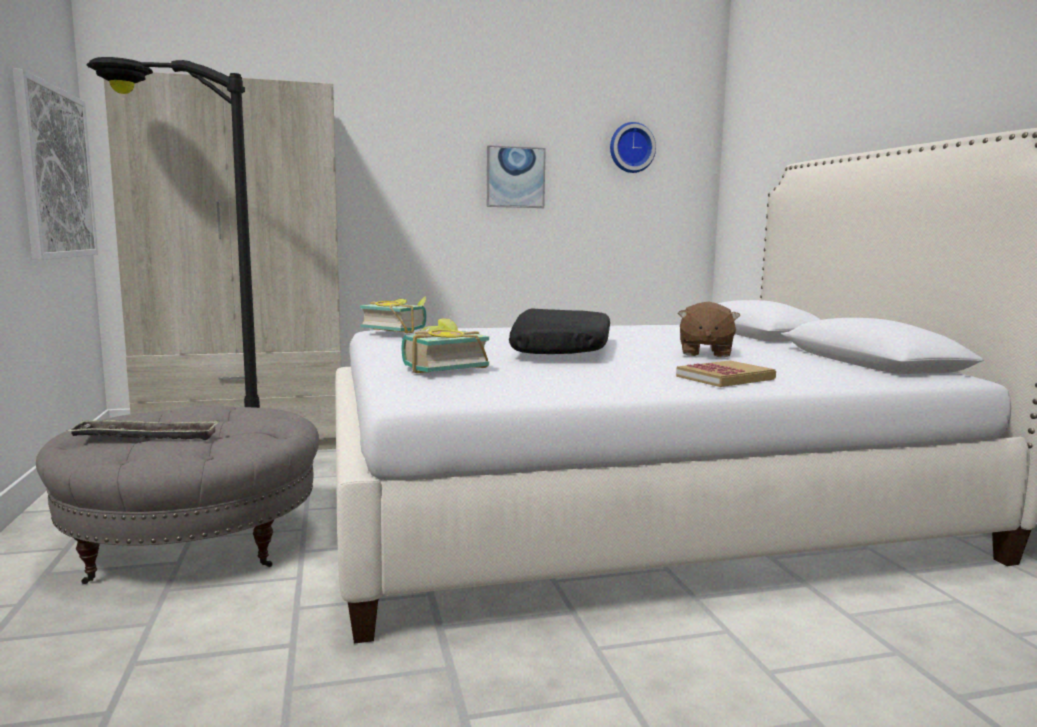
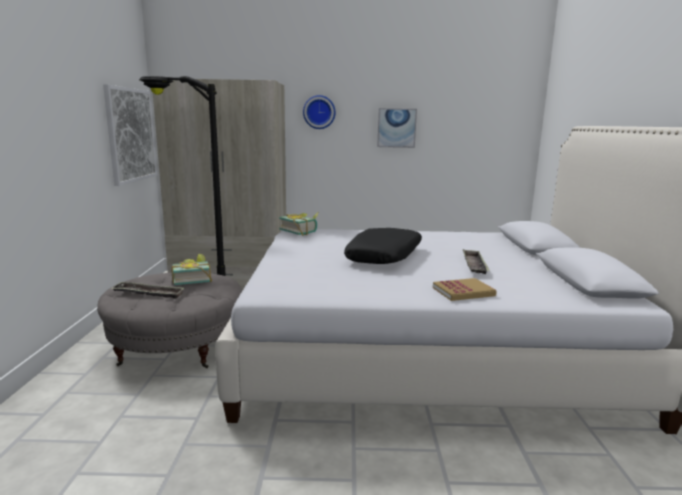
camera: 15 degrees right, 5 degrees up
(441, 368) = (297, 269): book -> book (191, 280)
(631, 148) = (477, 107): wall clock -> wall clock (319, 112)
(705, 353) = (474, 265): brown plush toy -> tray

